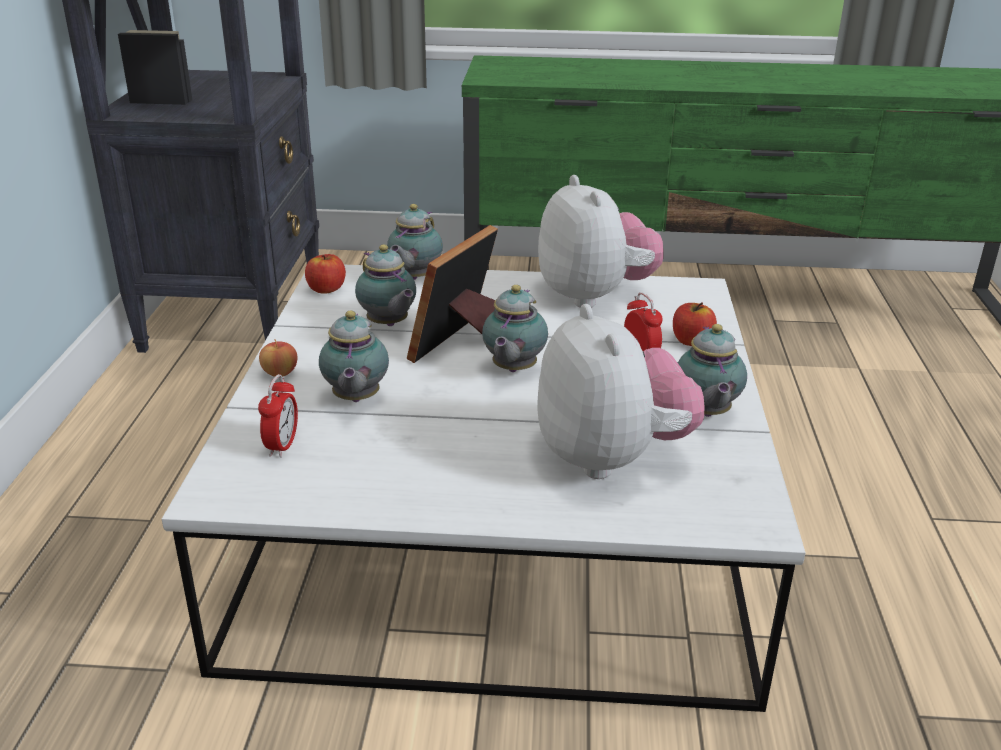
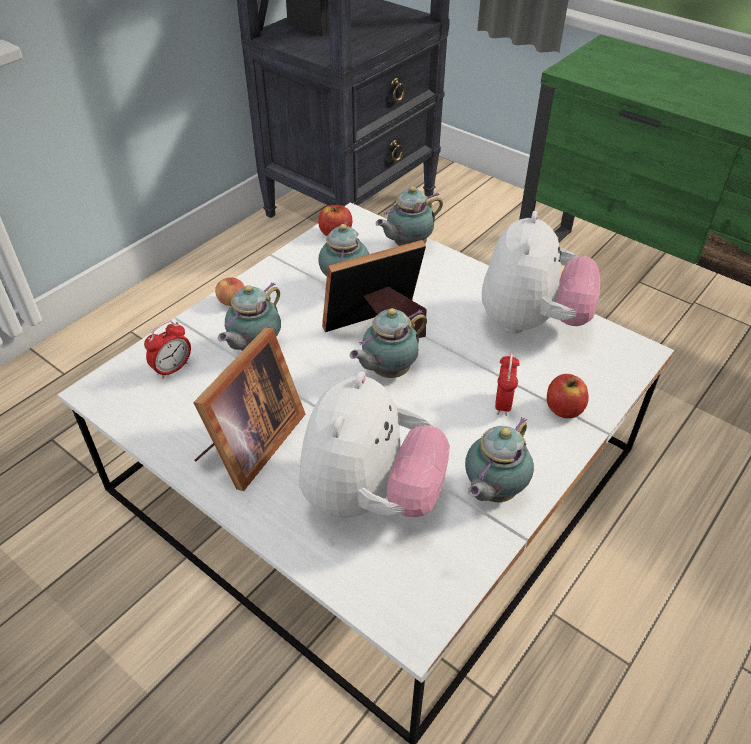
camera: 35 degrees right, 15 degrees up
(448, 470) = (249, 445): none -> picture frame

